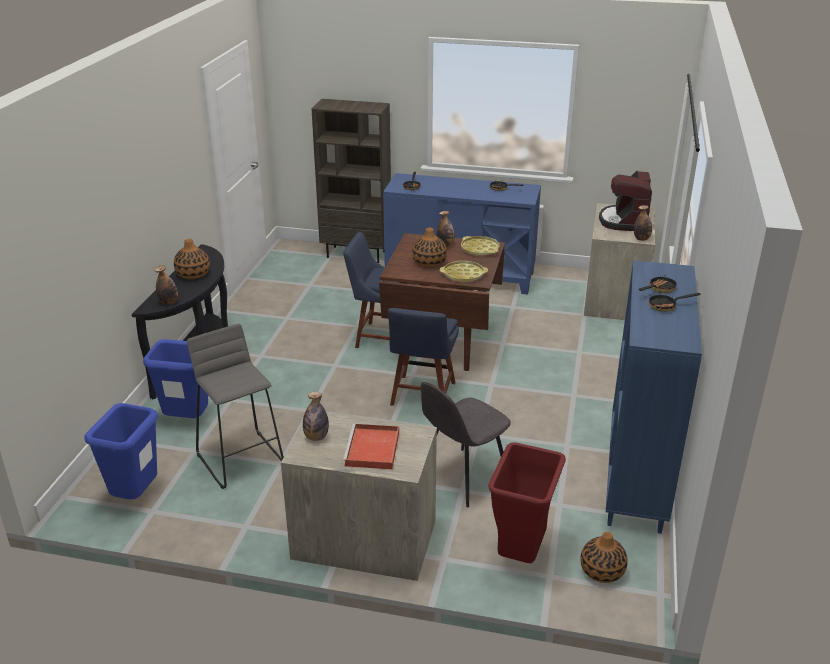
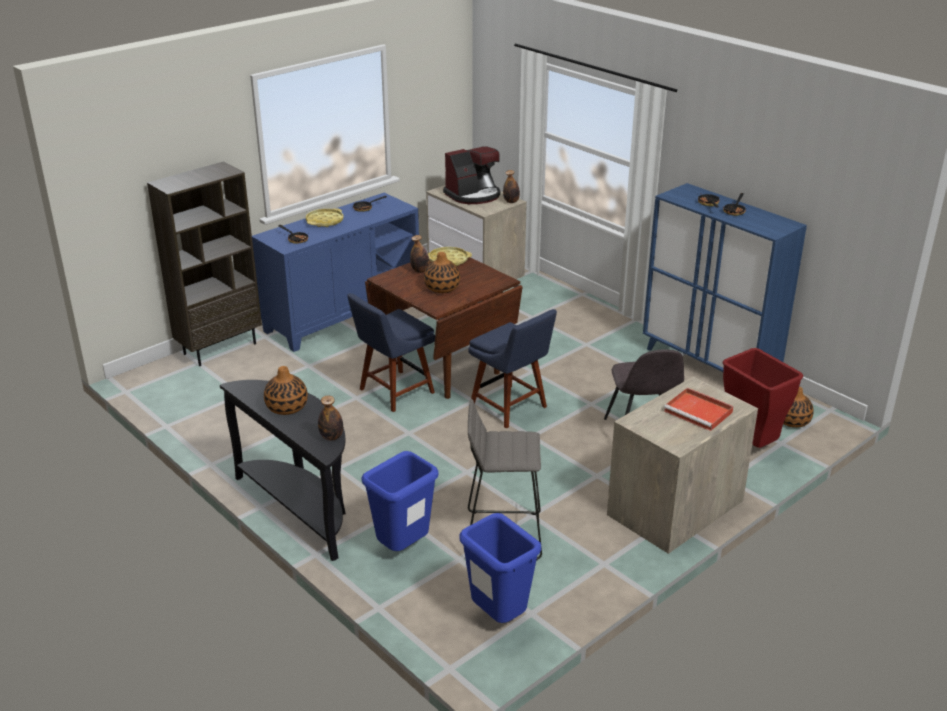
camera: 55 degrees left, 0 degrees up
(316, 437) = (659, 430): bottle -> none
(463, 275) = (484, 282): yellow tray -> yellow tray (325, 221)
(624, 221) = (473, 195): coffee machine -> coffee machine turned 75 degrees counterclockwise

